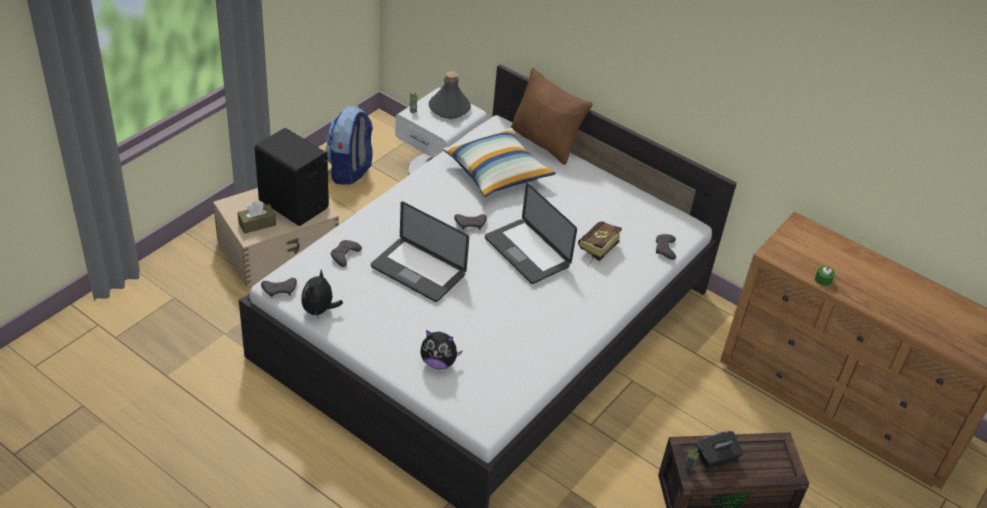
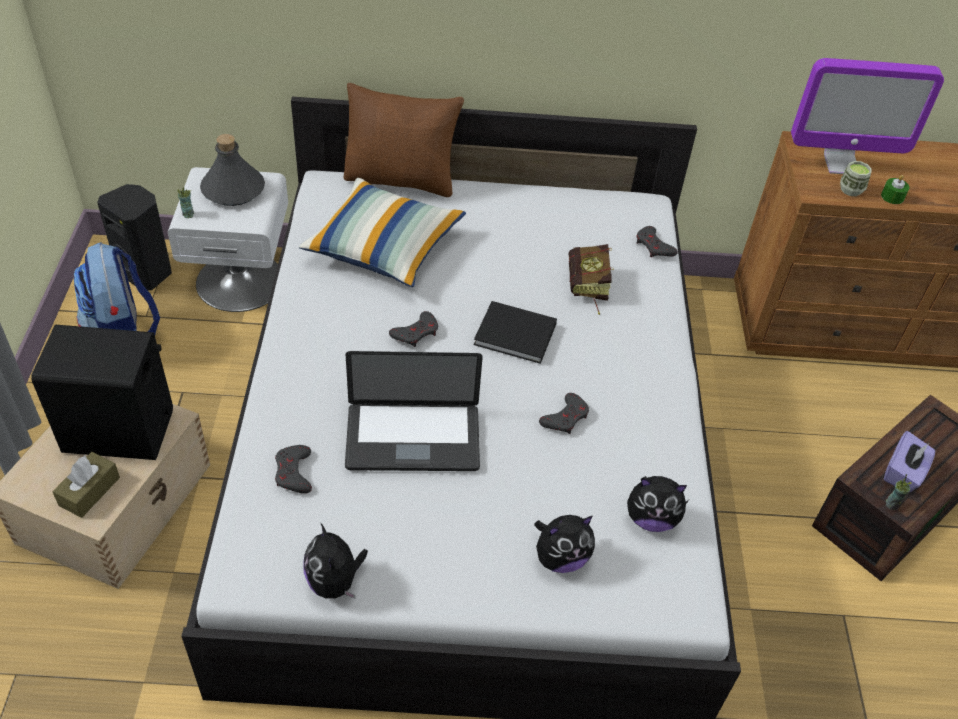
camera: 35 degrees left, 5 degrees up
(279, 289) = (248, 585): grey game controller -> grey game controller (565, 417)
(390, 142) = (147, 272): none -> black speaker
(506, 373) = (651, 518): none -> plush toy
(527, 252) = (517, 335): laptop -> black book
(716, 458) = (903, 473): black tissue box -> purple tissue box
(798, 263) = (851, 190): none -> cup
(811, 246) = (841, 164): none -> monitor

